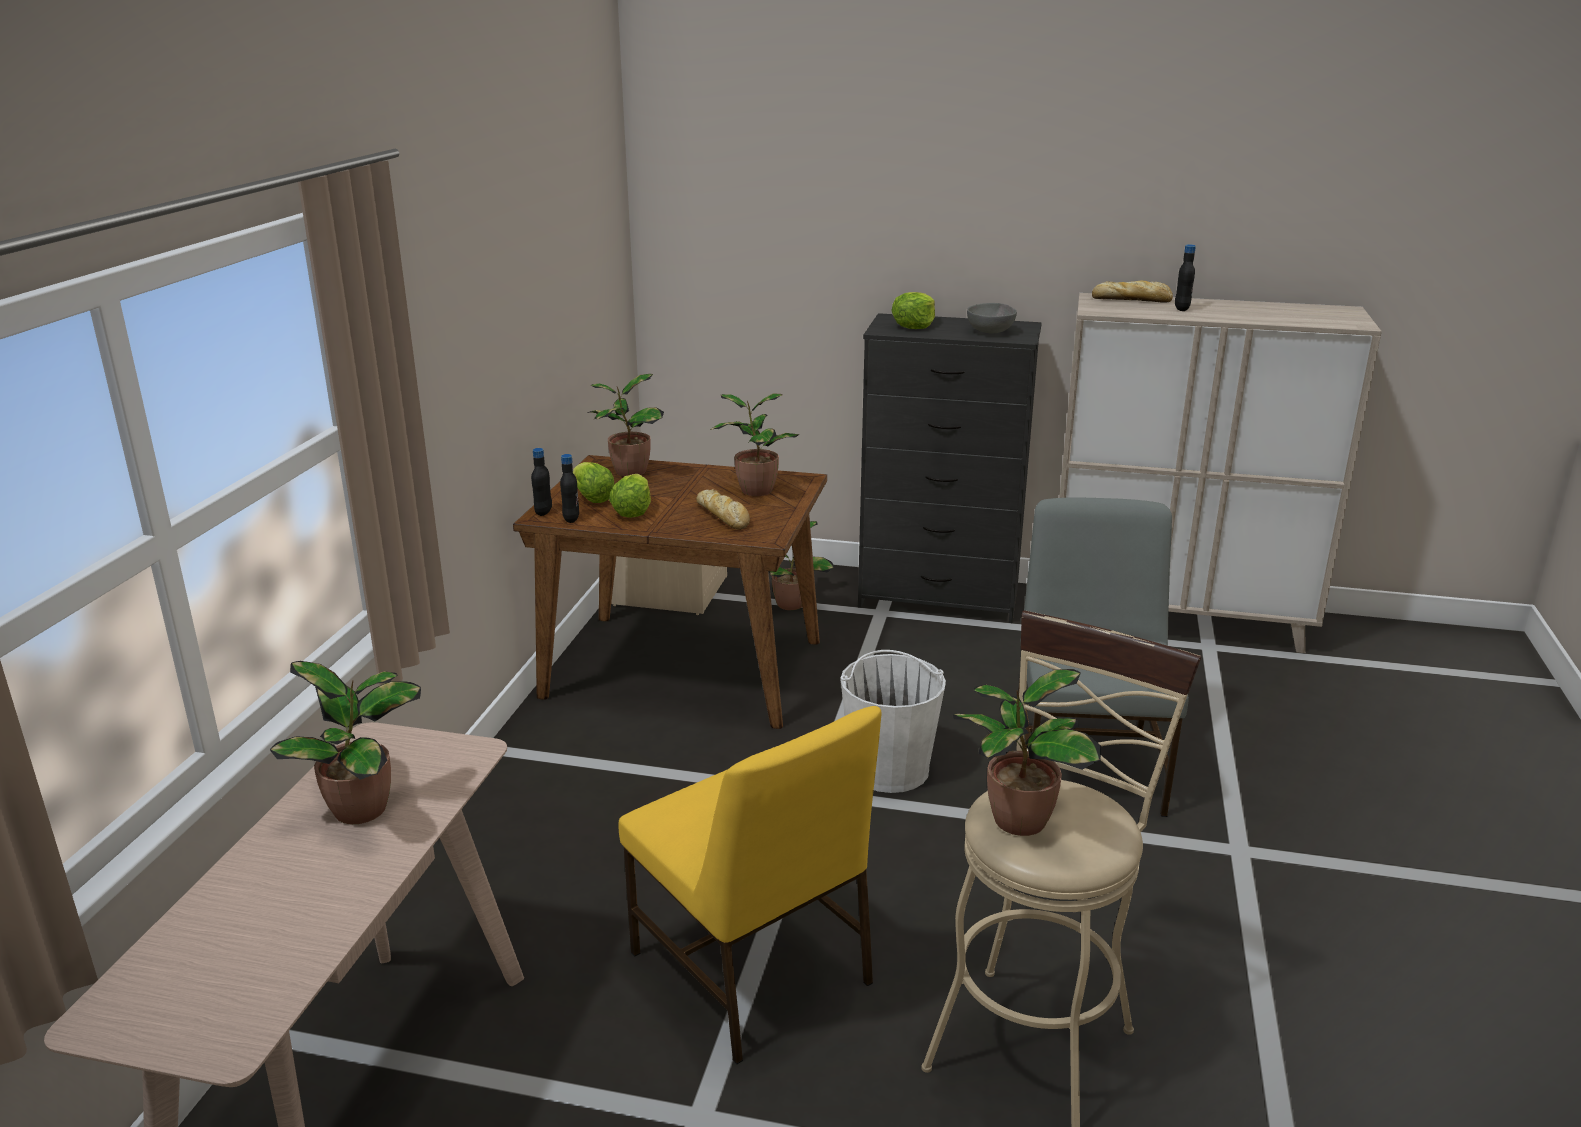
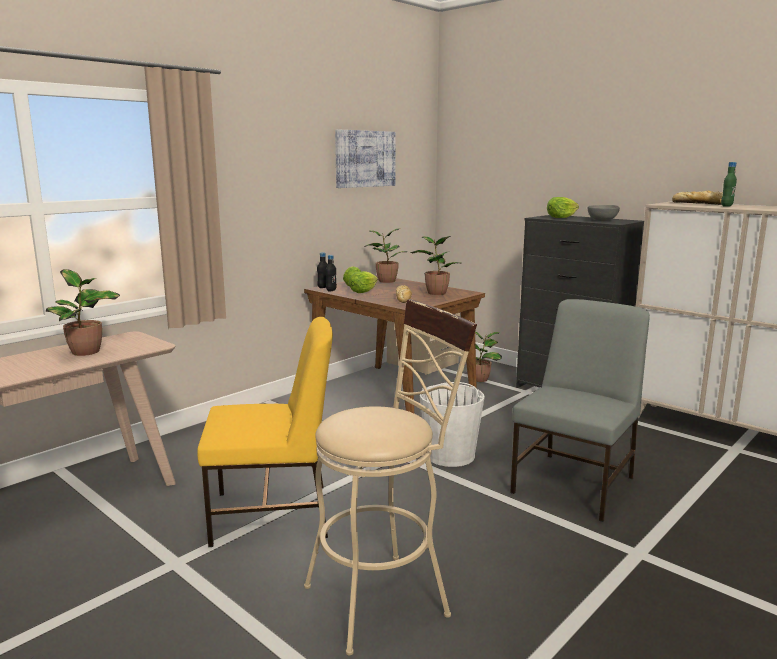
camera: 30 degrees right, 10 degrees down
(556, 244) = (365, 159): none -> picture
(751, 971) = (273, 514): yellow chair -> yellow chair turned 90 degrees counterclockwise
(1016, 821) = (349, 417): potted plant -> none
(1181, 309) = (726, 206): black bottle -> green bottle

